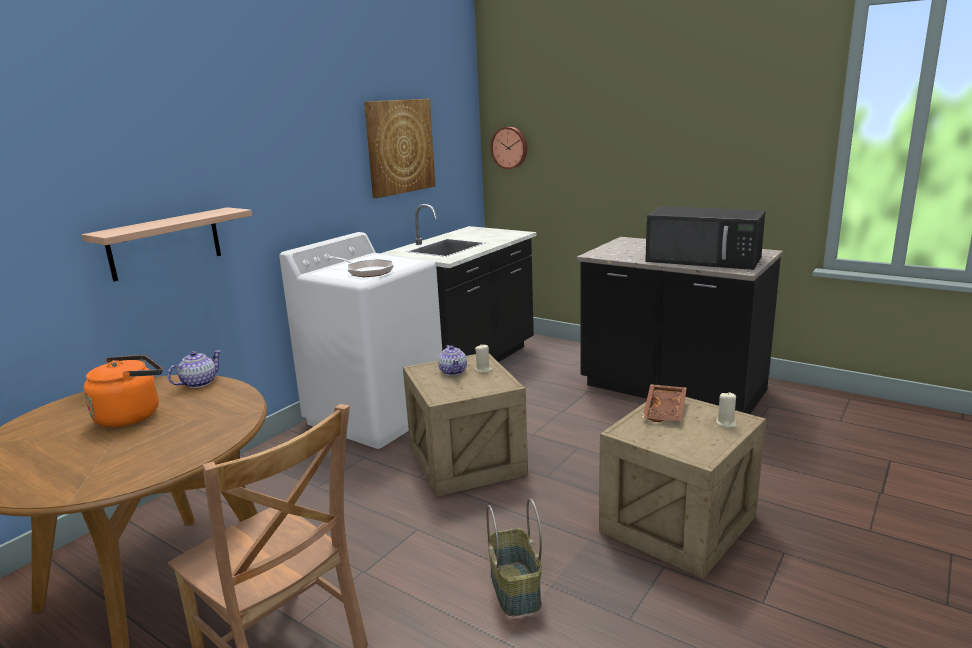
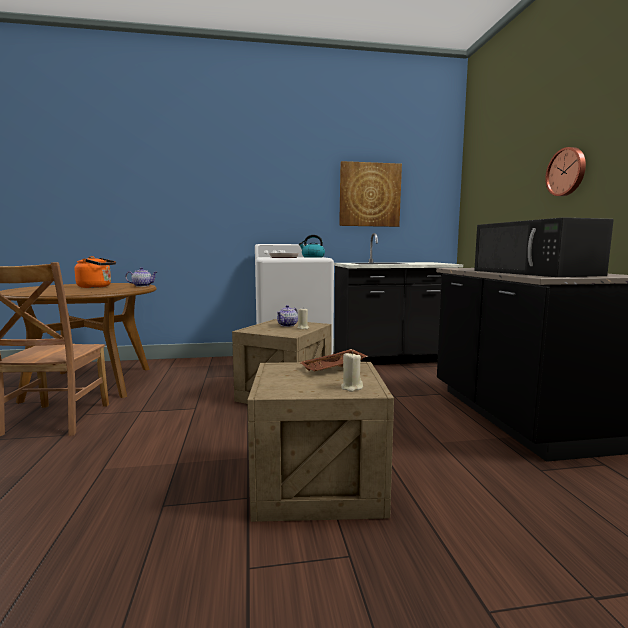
camera: 45 degrees right, 10 degrees down
(165, 243) = (186, 225): shelf -> none
(384, 259) = (312, 257): none -> kettle
(510, 147) = (473, 203): wall clock -> wall clock (567, 172)
(514, 589) = (161, 453): basket -> none

